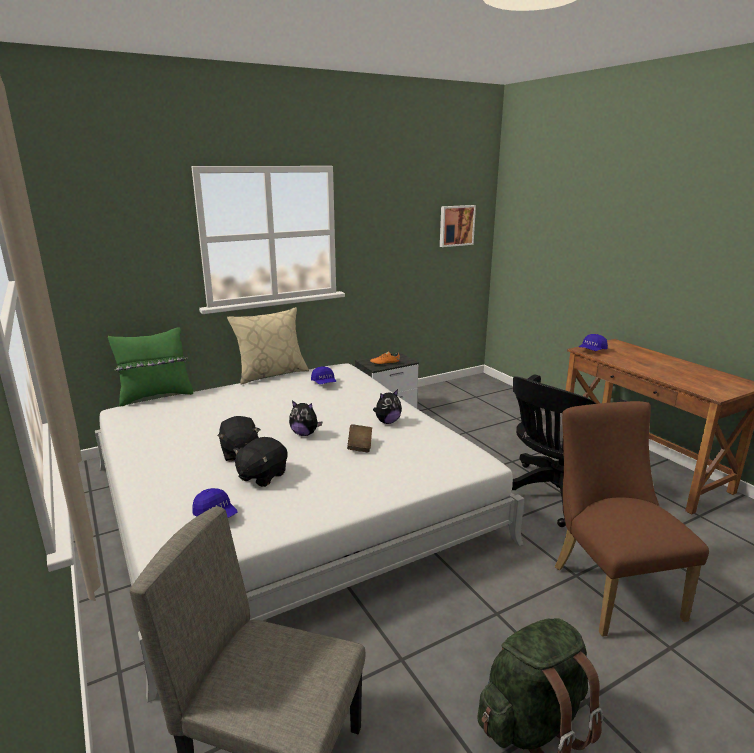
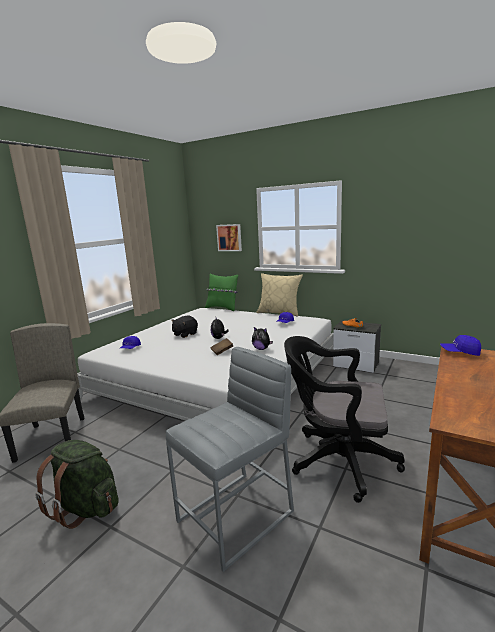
camera: 60 degrees right, 5 degrees down
(262, 476) = (168, 344): black plush toy -> none
(456, 225) = (465, 224): picture -> picture (229, 237)
(609, 586) = (237, 516): brown chair -> grey stool

